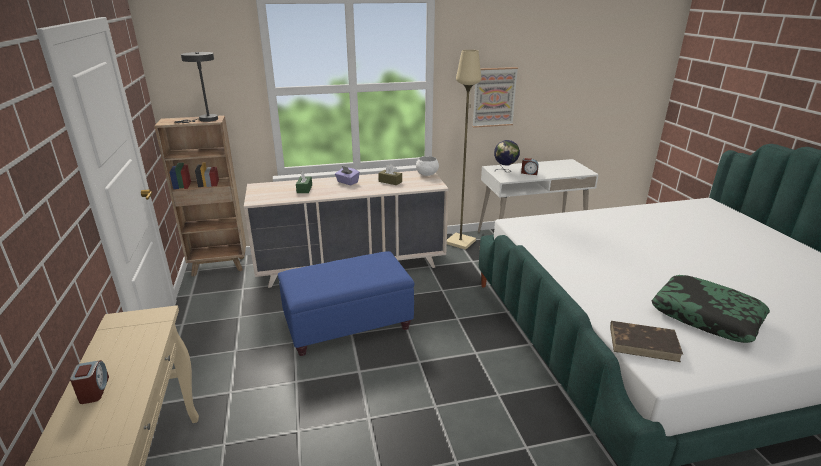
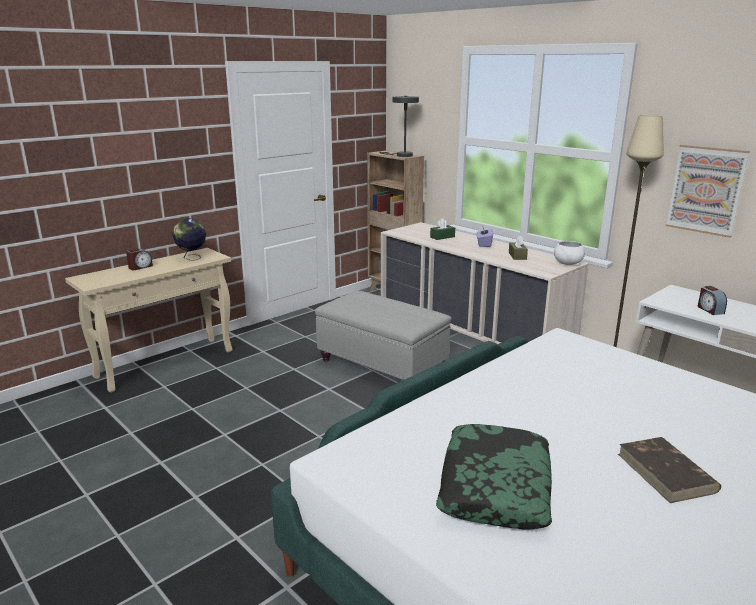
camera: 60 degrees right, 5 degrees down
(349, 325) = (382, 365): blue ottoman -> grey ottoman
(505, 171) = (682, 297): globe -> globe (192, 258)
(644, 343) = (377, 443): brown book -> brown book (667, 473)

